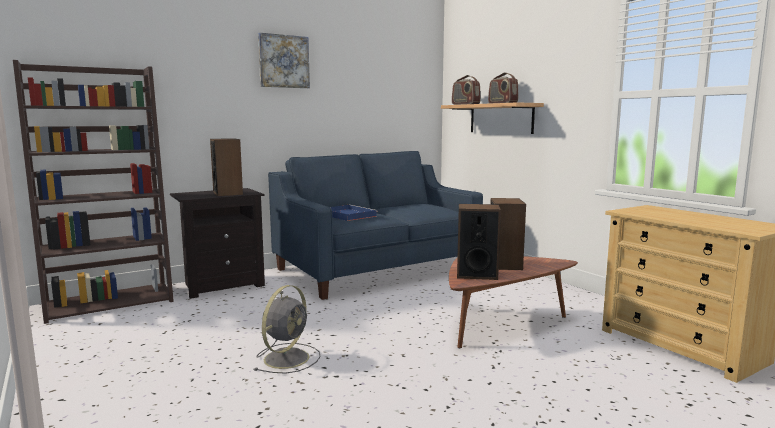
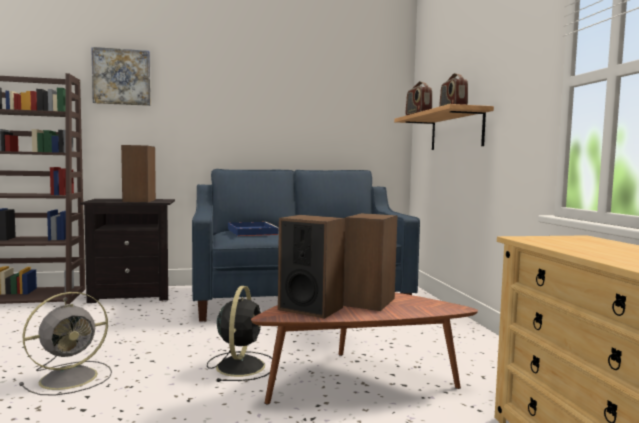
camera: 20 degrees right, 5 degrees down
(283, 61) = (221, 73): picture -> picture (122, 77)
(406, 327) = (241, 365): none -> black fan

